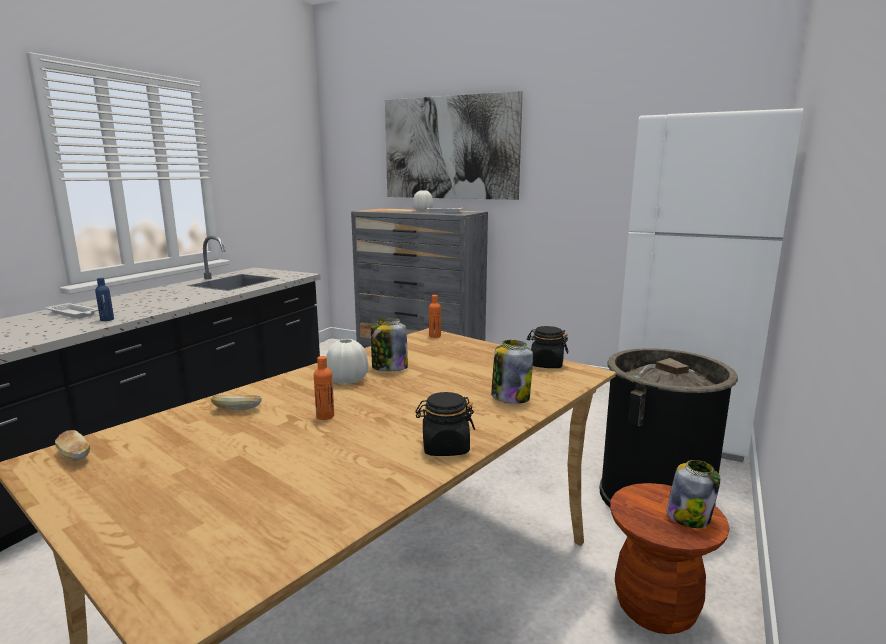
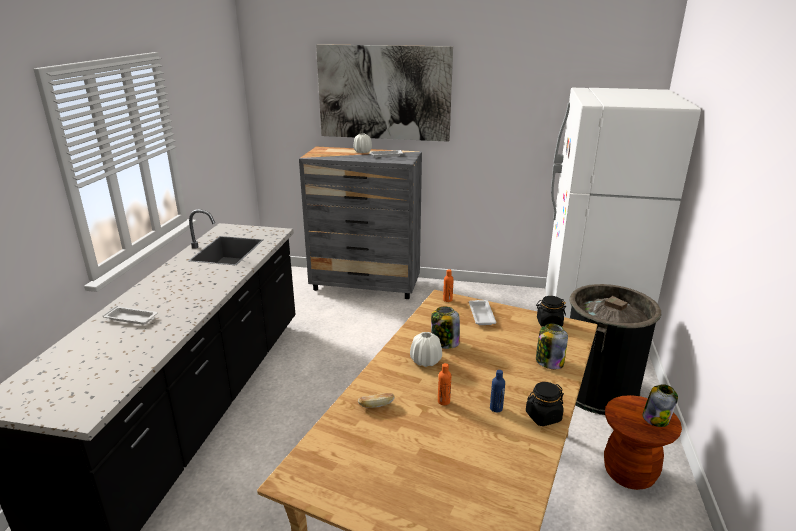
camera: 15 degrees left, 10 degrees up
(74, 456) = (309, 471): bread -> none
(107, 319) = (175, 323): blue bottle -> blue bottle (496, 408)
(463, 350) = (481, 315): none -> white tray

